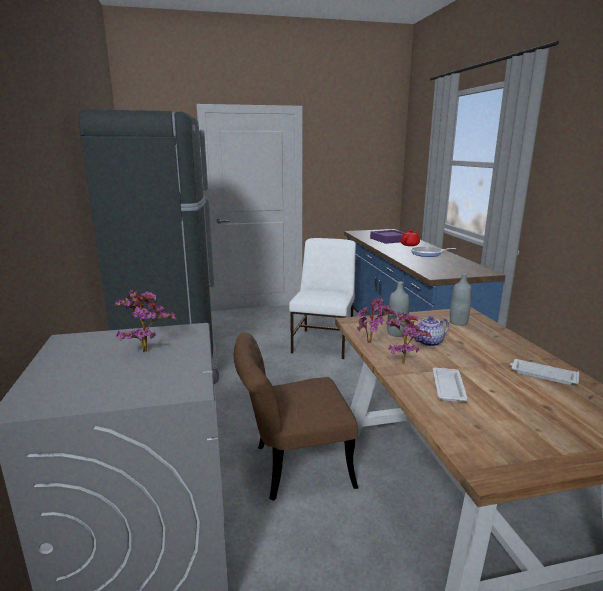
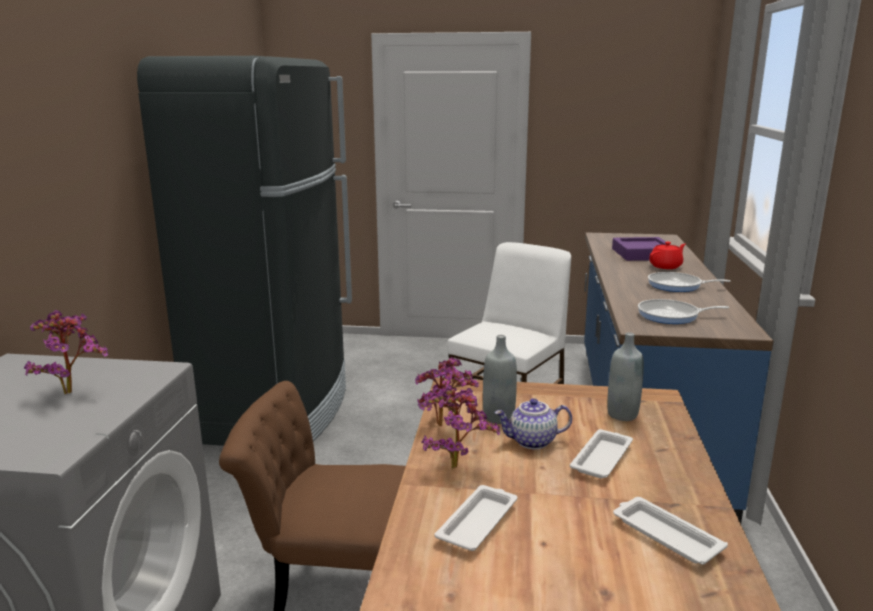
camera: 20 degrees right, 0 degrees up
(444, 268) = (671, 316): none -> frying pan
(472, 345) = (602, 458): none -> white tray

